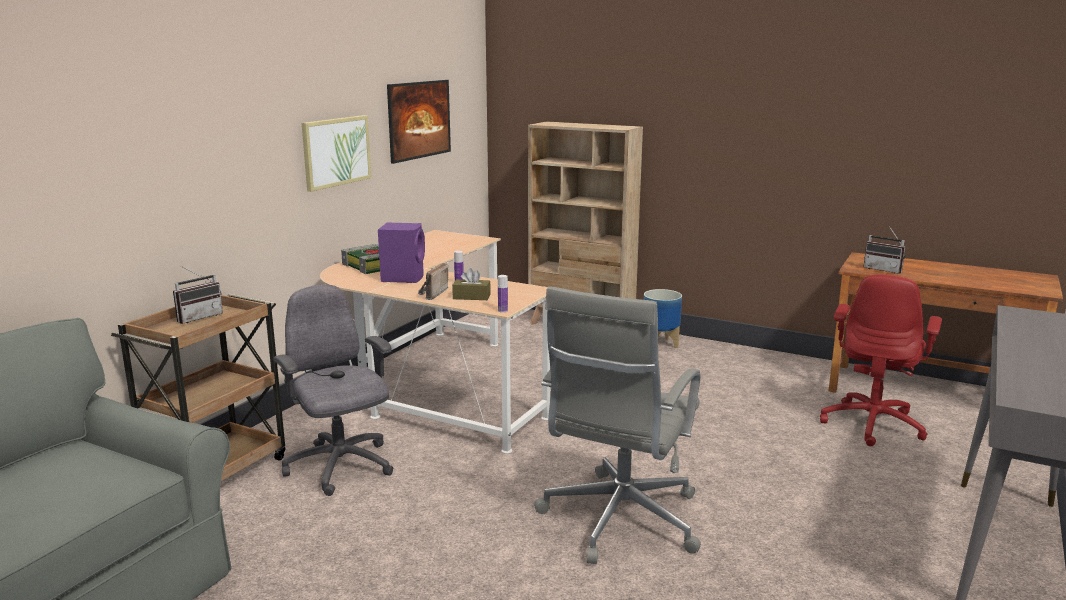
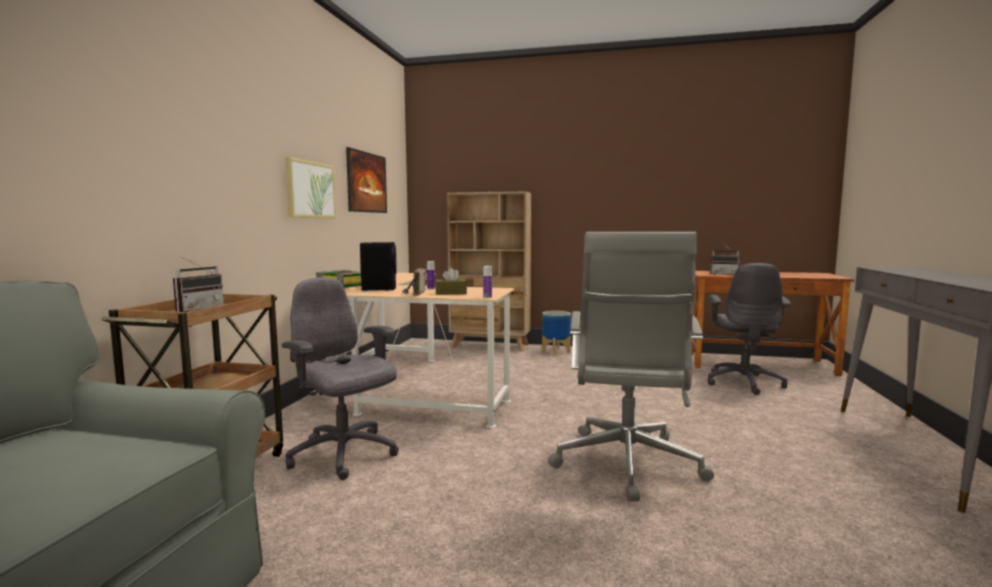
camera: 15 degrees left, 10 degrees down
(403, 278) = (379, 288): purple speaker -> black speaker
(873, 424) = (744, 382): red office chair -> grey office chair

